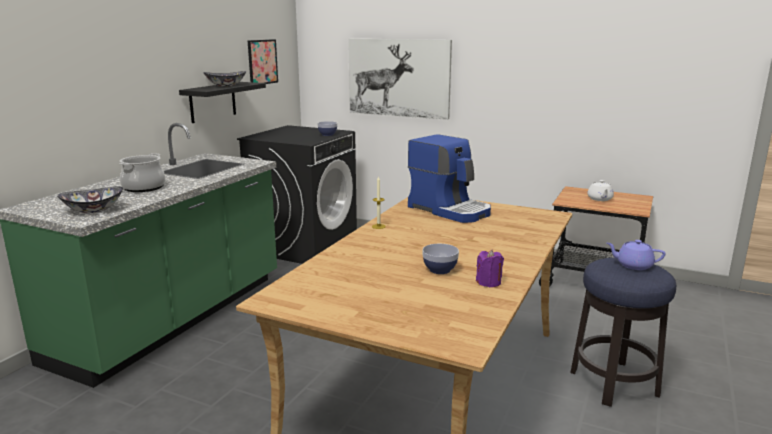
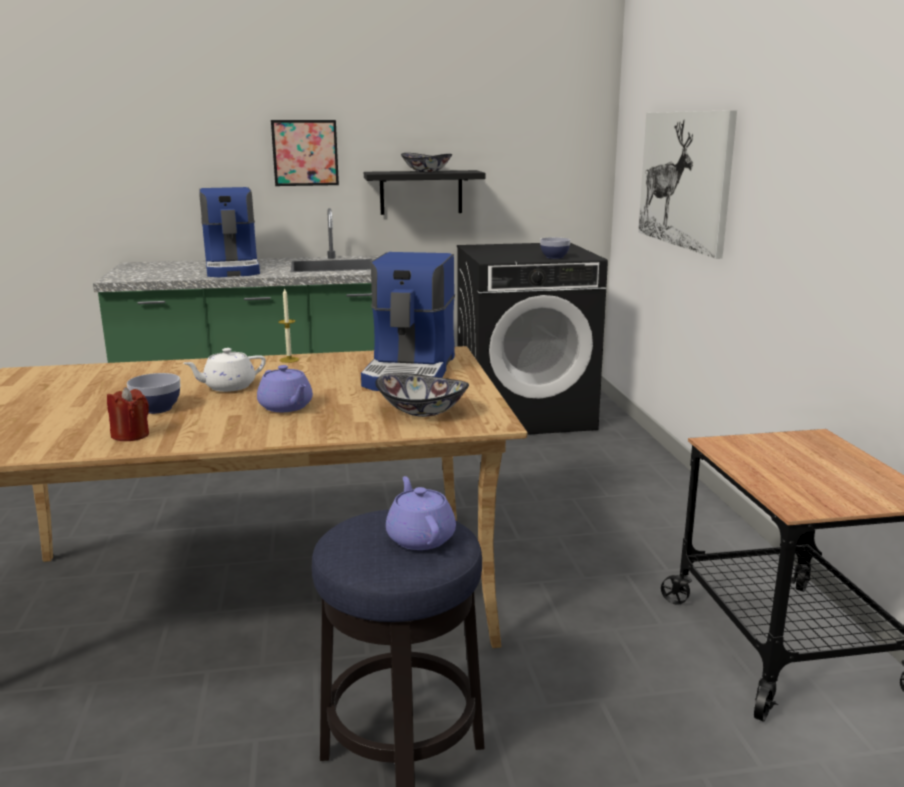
camera: 55 degrees right, 0 degrees up
(93, 210) = (146, 275): bowl -> bowl (423, 411)
(143, 187) = (233, 269): cooking pot -> coffee machine
(262, 62) = (527, 146): picture -> picture (305, 153)
(479, 242) = (286, 407): none -> purple teapot
(489, 282) = (131, 435): purple candle -> red candle
(600, 199) = (803, 465): white teapot -> white teapot (228, 387)

